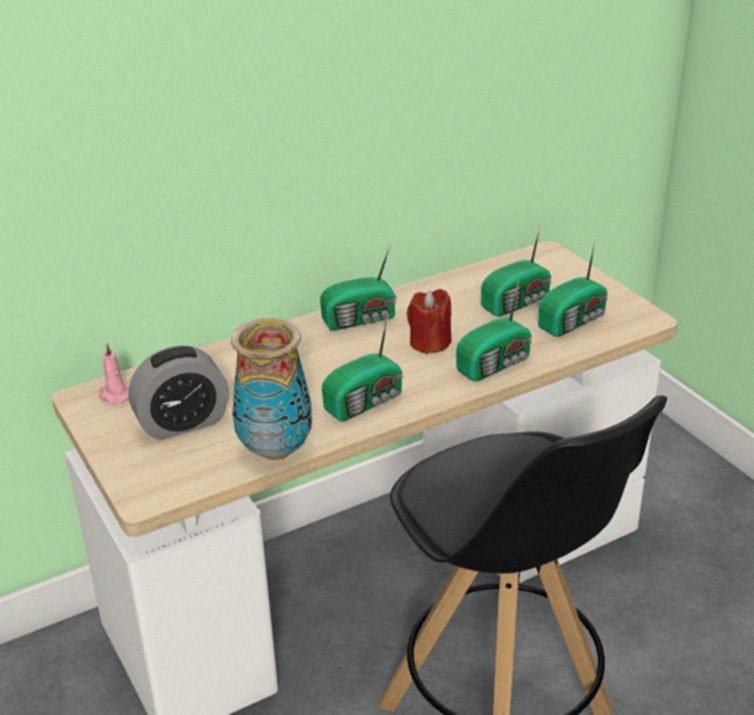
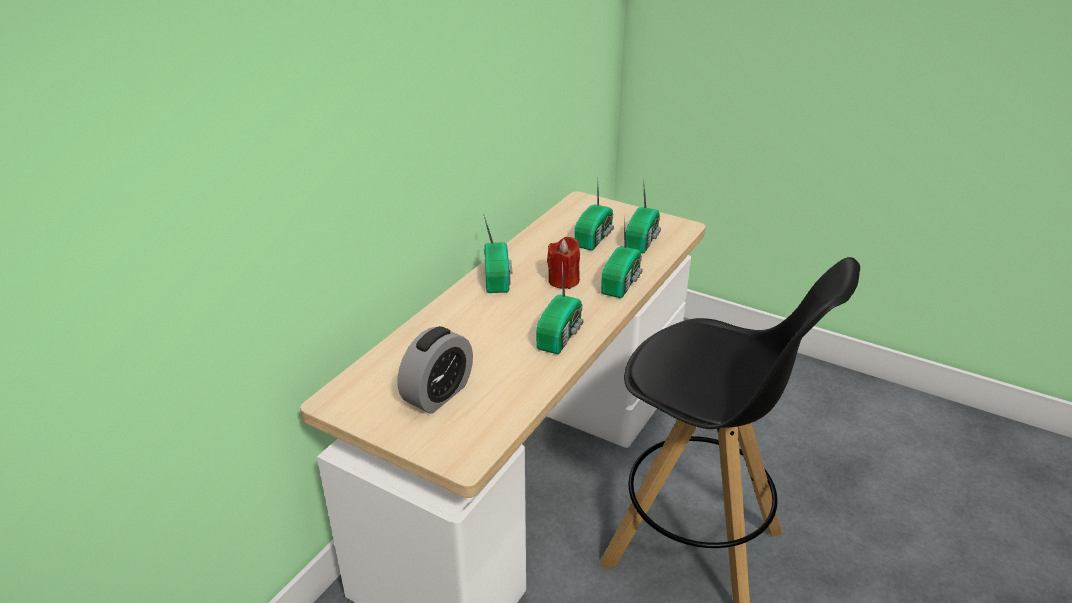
camera: 30 degrees left, 0 degrees up
(115, 395) = (358, 390): pink candle -> none
(275, 449) = (529, 390): vase -> none
(361, 319) = (498, 277): radio -> radio turned 45 degrees counterclockwise

